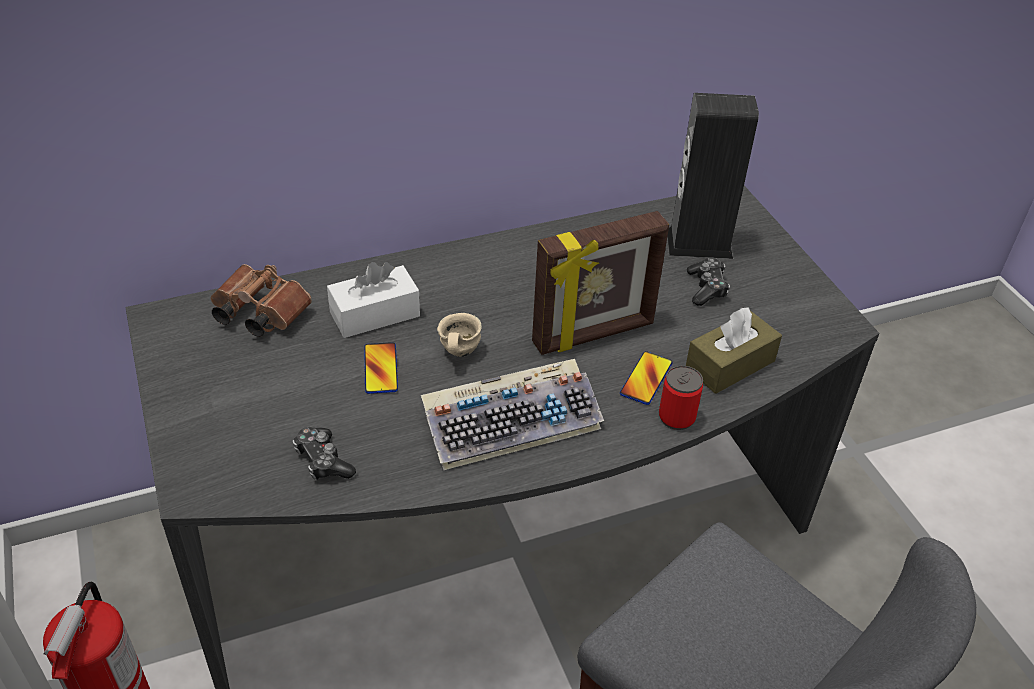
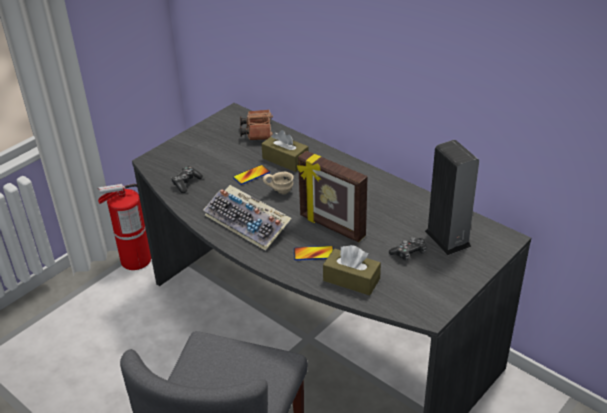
camera: 65 degrees right, 5 degrees down
(375, 314) = (285, 160): white tissue box -> brown tissue box
(676, 417) = (294, 272): can -> none

